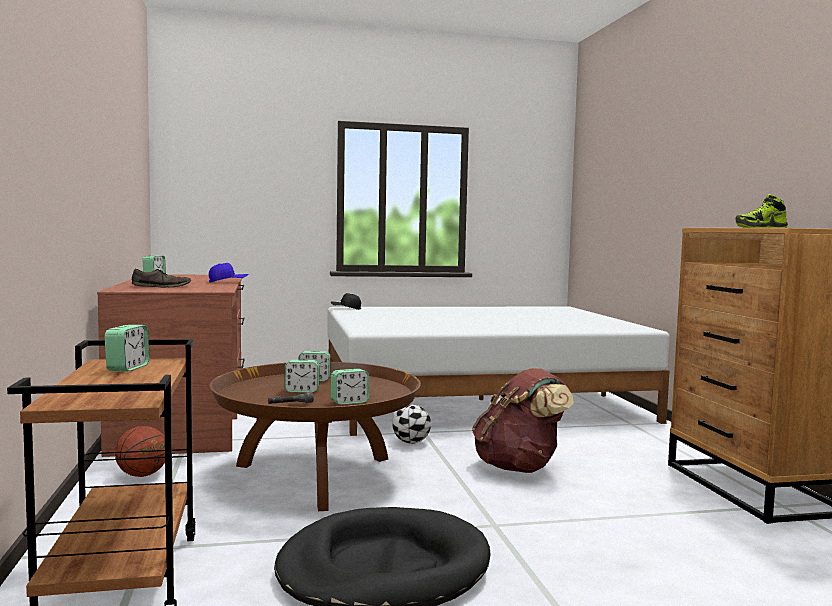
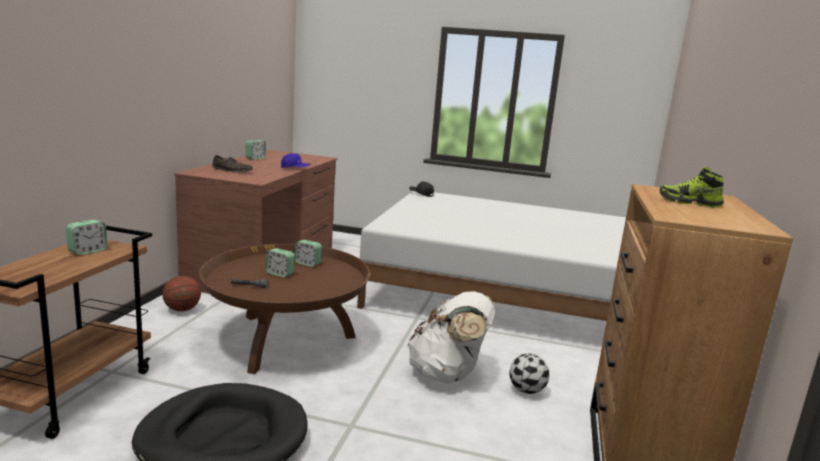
camera: 25 degrees right, 10 degrees up
(349, 402) = (292, 293): alarm clock -> none
(411, 442) = (393, 326): football -> football (526, 390)
(519, 467) = (448, 374): brown backpack -> white backpack

